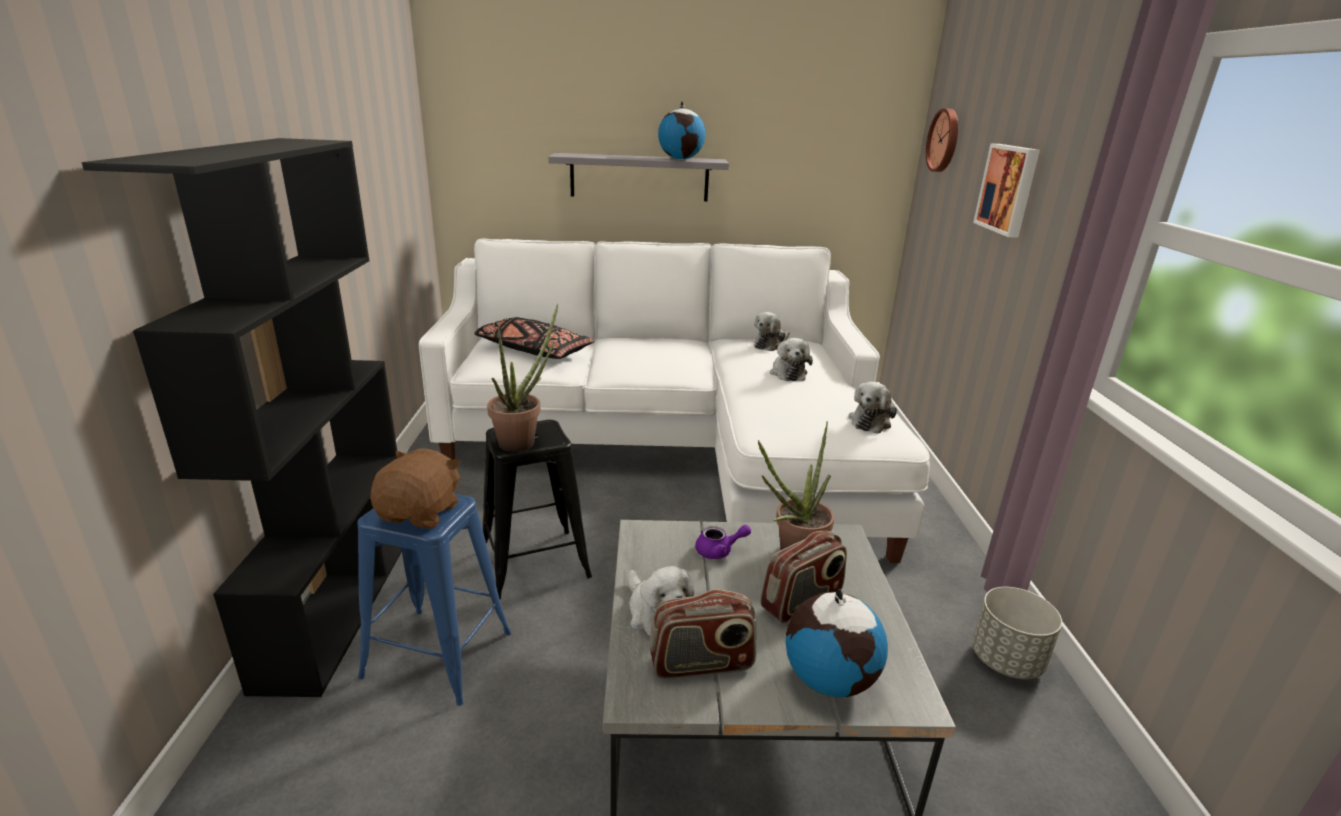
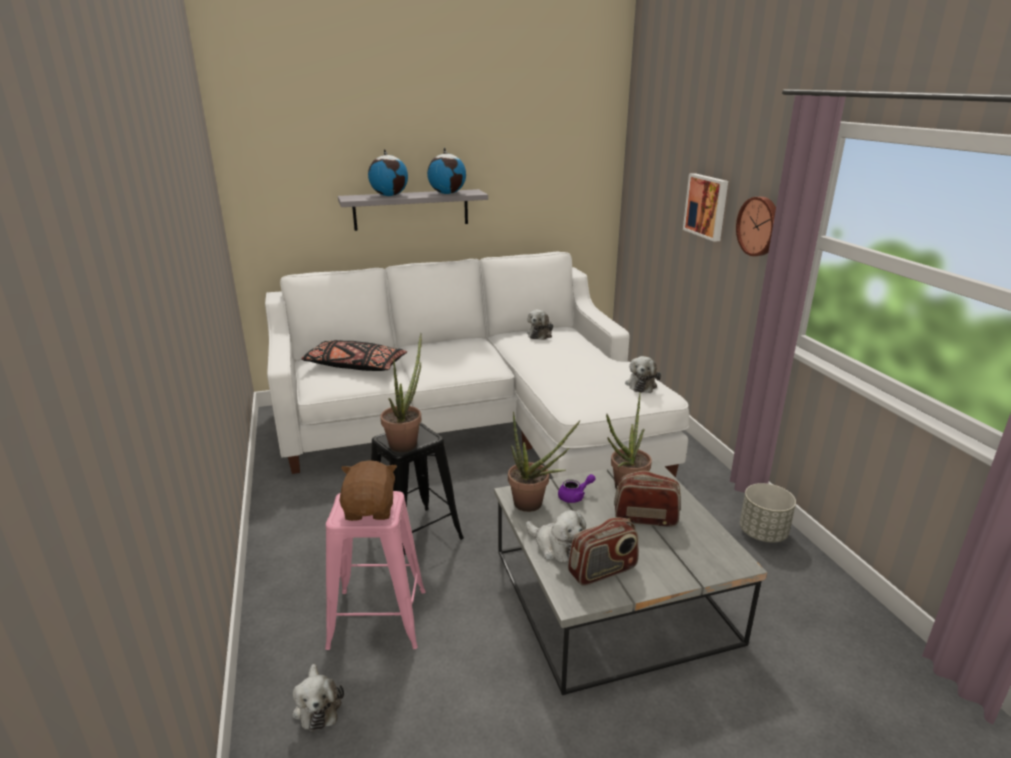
camera: 15 degrees left, 0 degrees up
(338, 603) = (273, 600): black bookcase -> none
(439, 654) = (378, 618): blue stool -> pink stool
(658, 551) = (534, 505): none -> potted plant
(788, 373) = (566, 356): plush toy -> plush toy (317, 705)
(802, 601) = (645, 518): radio -> radio turned 120 degrees counterclockwise
(829, 679) = (684, 562): globe -> globe (389, 195)
(944, 140) = (646, 165): wall clock -> wall clock (760, 226)

